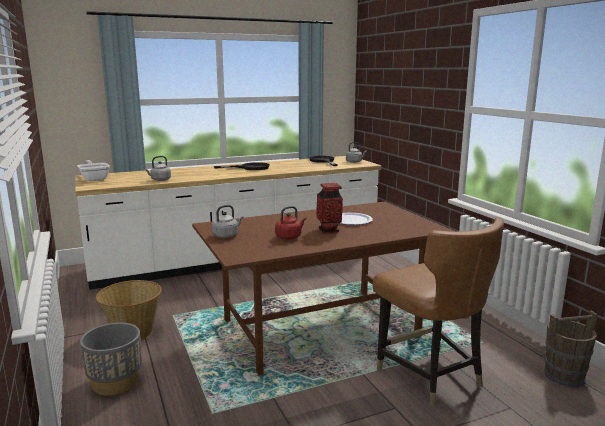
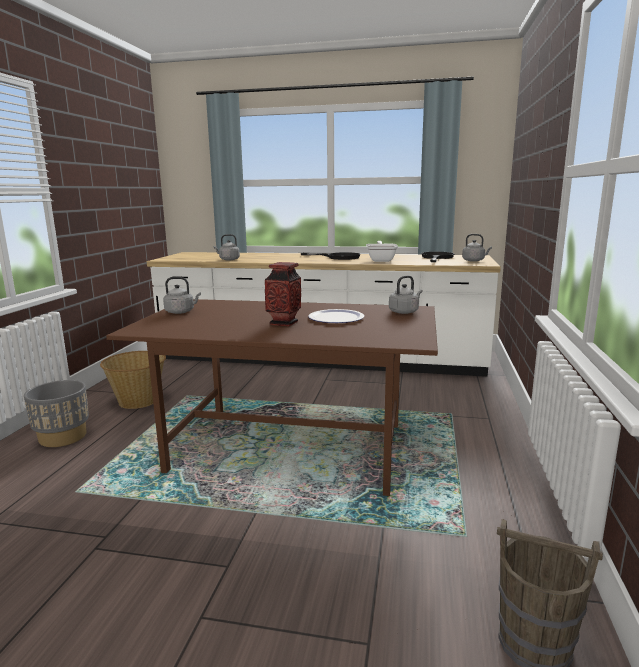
camera: 35 degrees right, 0 degrees up
(94, 179) = (185, 255): frying pan -> frying pan (381, 260)
(289, 237) = (229, 322): red kettle -> none
(379, 208) = (404, 312): none -> grey kettle
(430, 376) = (325, 548): brown chair -> none

